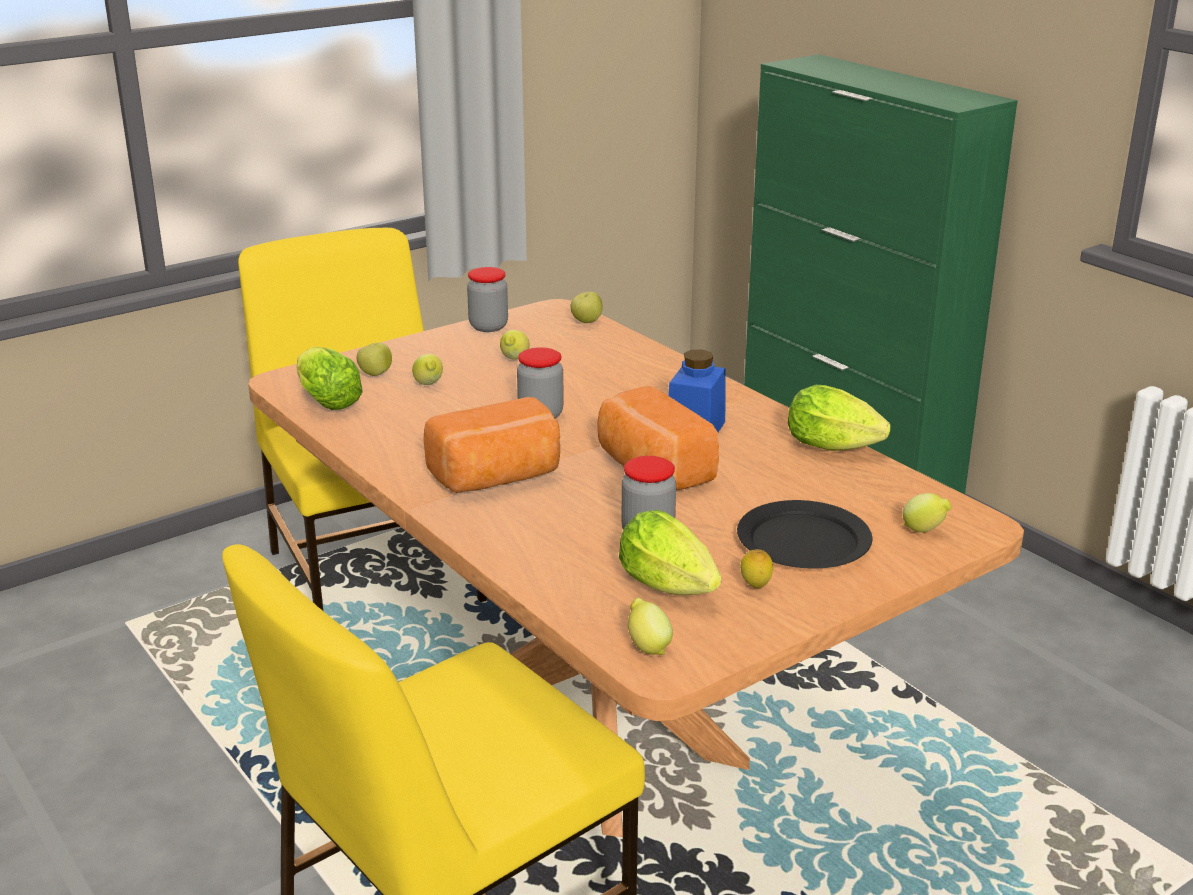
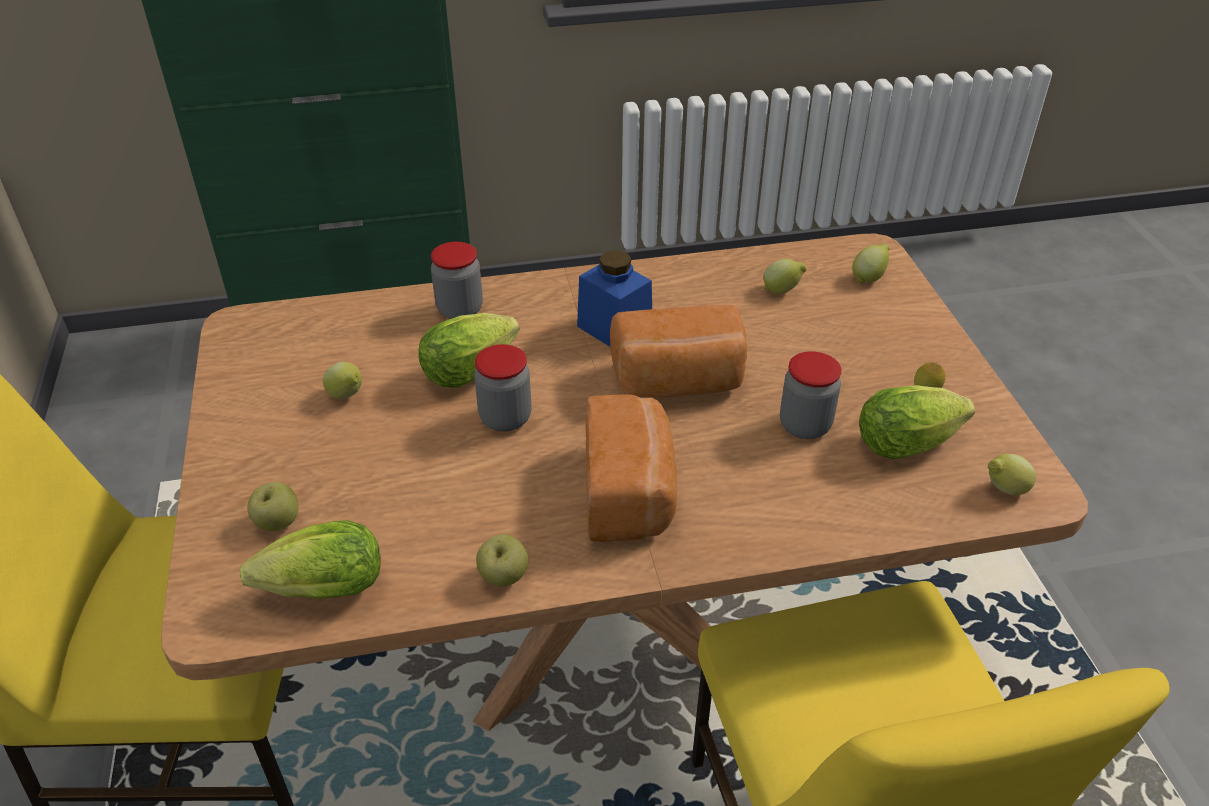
camera: 65 degrees left, 15 degrees up
(429, 385) = (353, 483): lemon -> lemon (782, 291)
(488, 326) = (233, 389): jar -> jar (460, 310)
(586, 321) = (297, 315): apple -> apple (504, 577)
(804, 541) = (858, 341): black plate -> none
(837, 448) = (704, 266): lettuce -> lettuce (474, 369)

